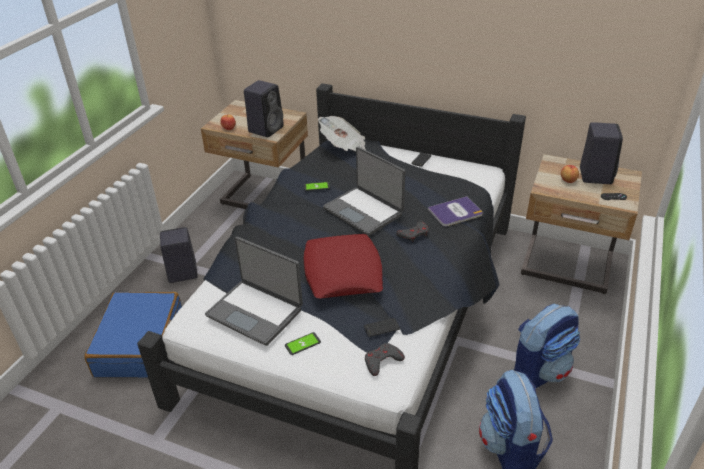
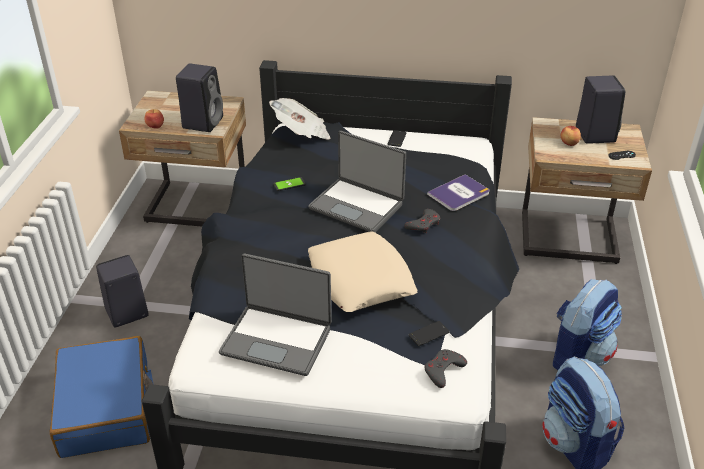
camera: 15 degrees left, 0 degrees up
(302, 344) = (346, 367): phone -> none
(343, 273) = (361, 279): red pillow -> beige pillow

